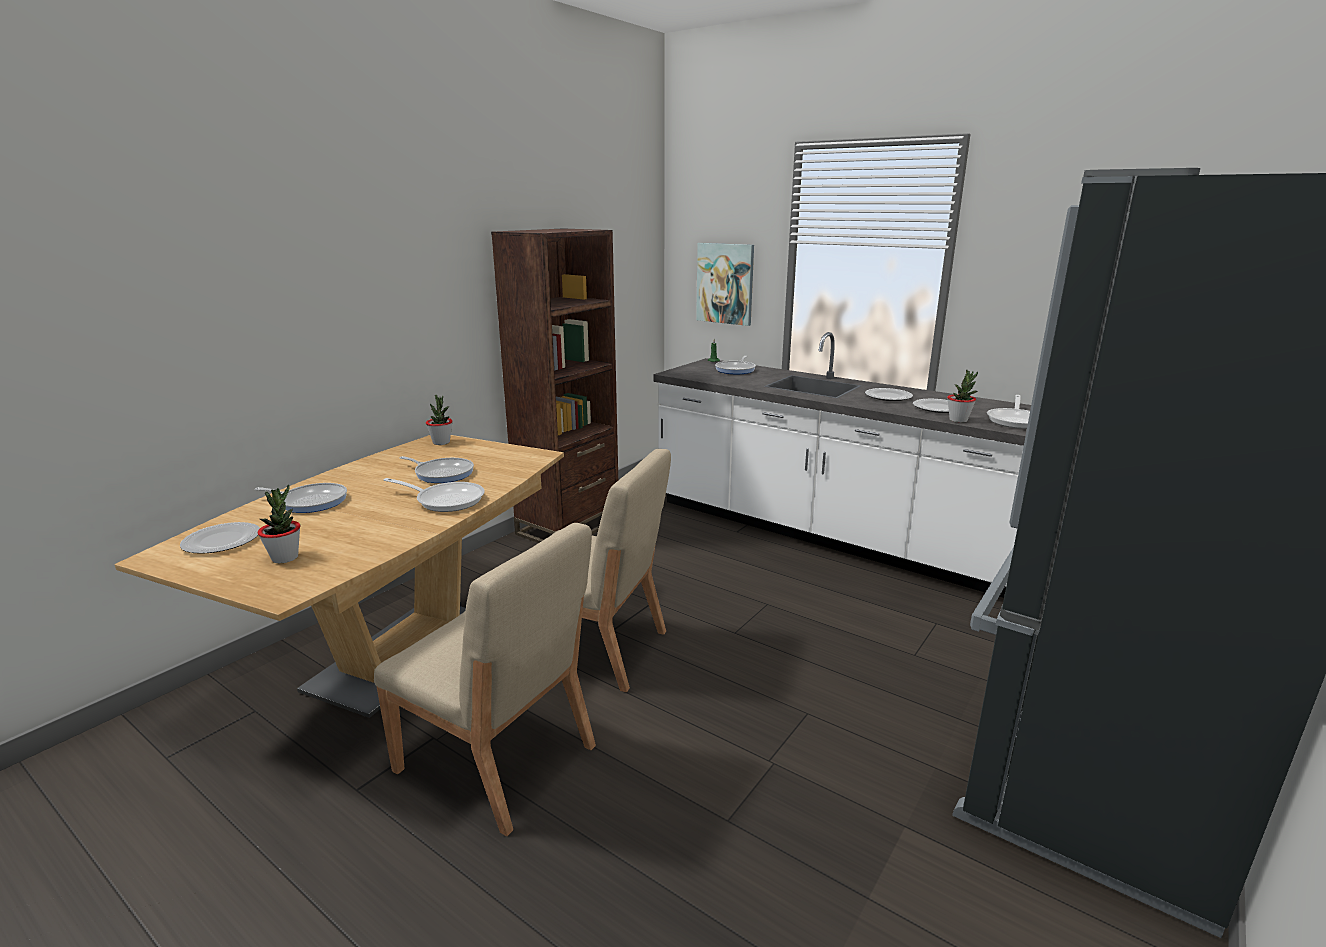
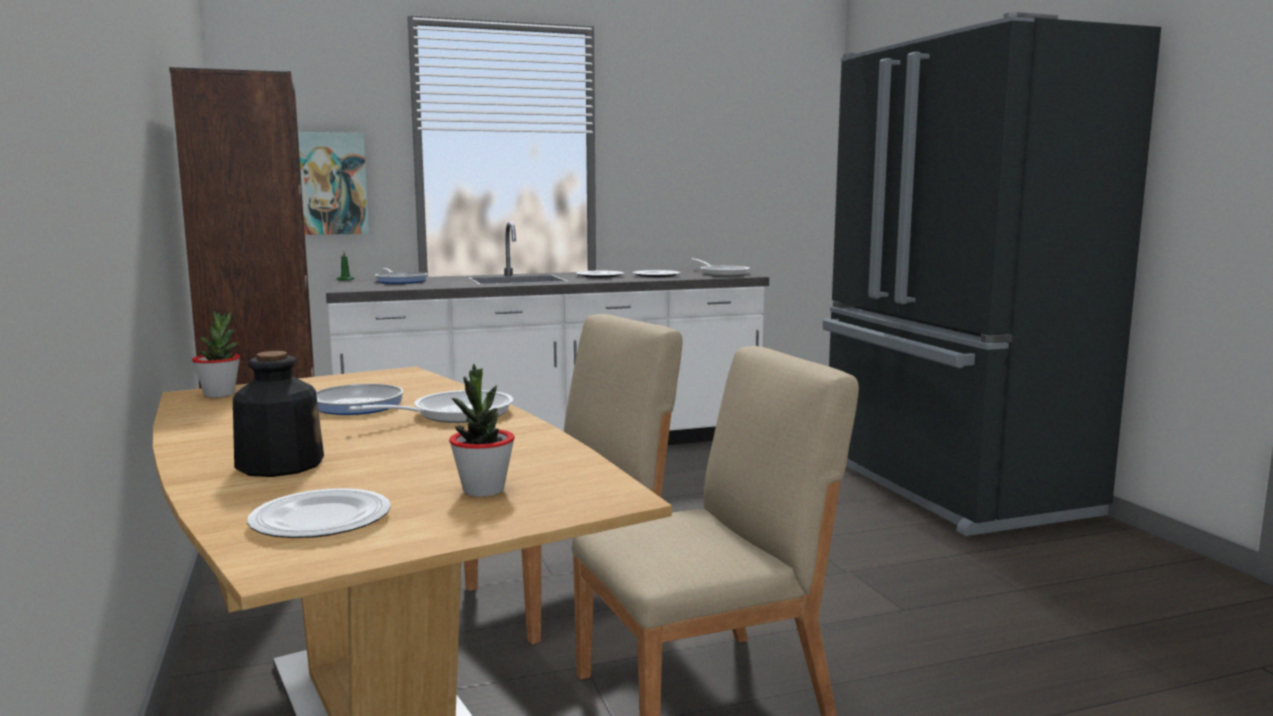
camera: 55 degrees left, 10 degrees down
(310, 501) = (279, 465): frying pan -> bottle
(958, 420) = (694, 277): potted plant -> none

